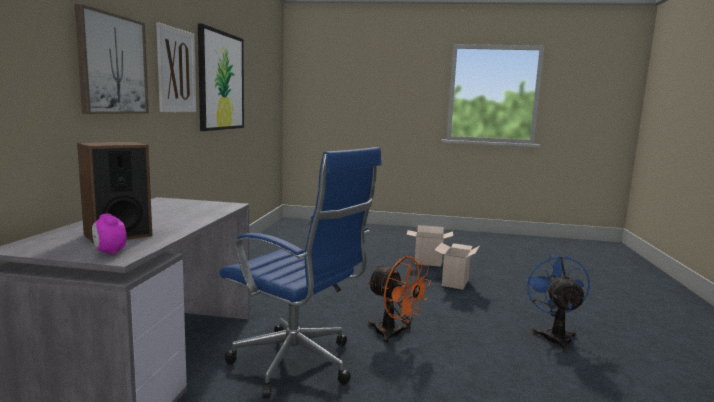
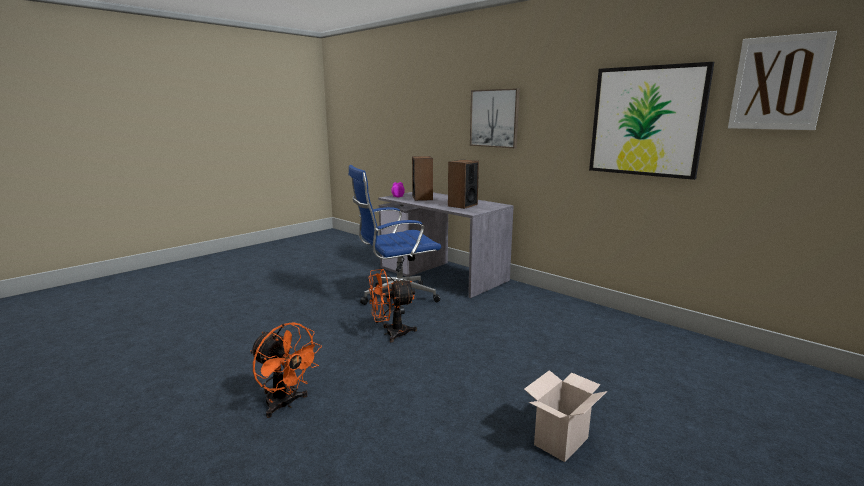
camera: 125 degrees right, 5 degrees up
(176, 70) = (559, 116): picture -> picture (778, 83)
(180, 211) = (462, 205): none -> speaker
(454, 282) = (462, 420): cardboard box -> none
(554, 336) = (285, 404): blue fan -> orange fan

